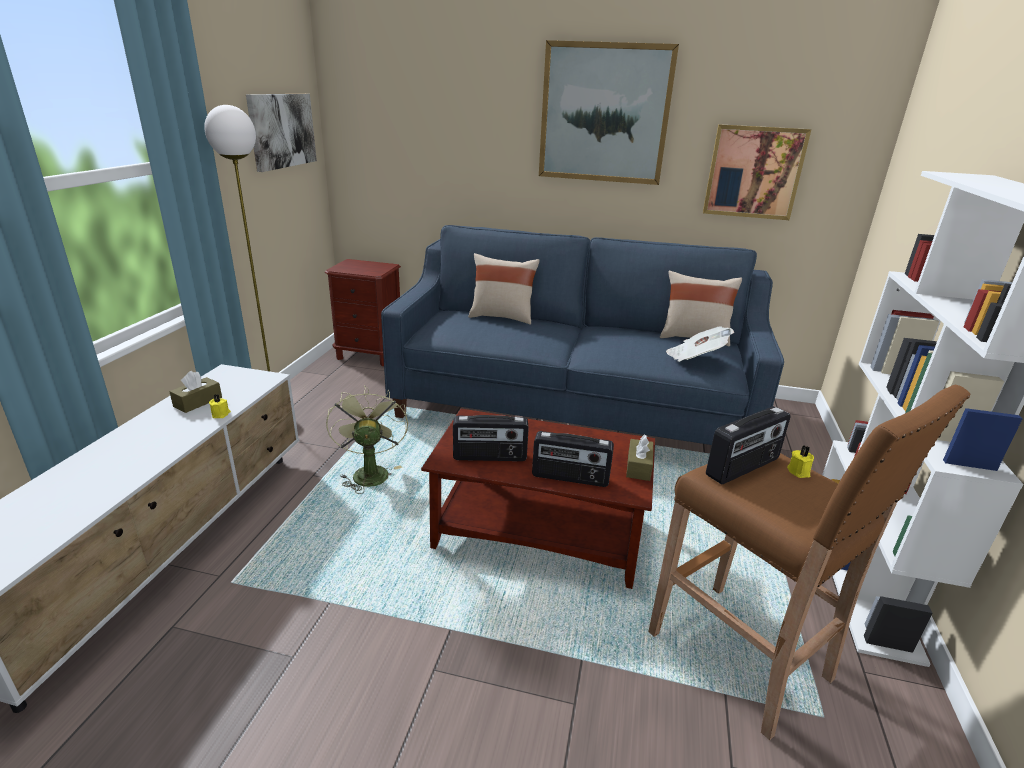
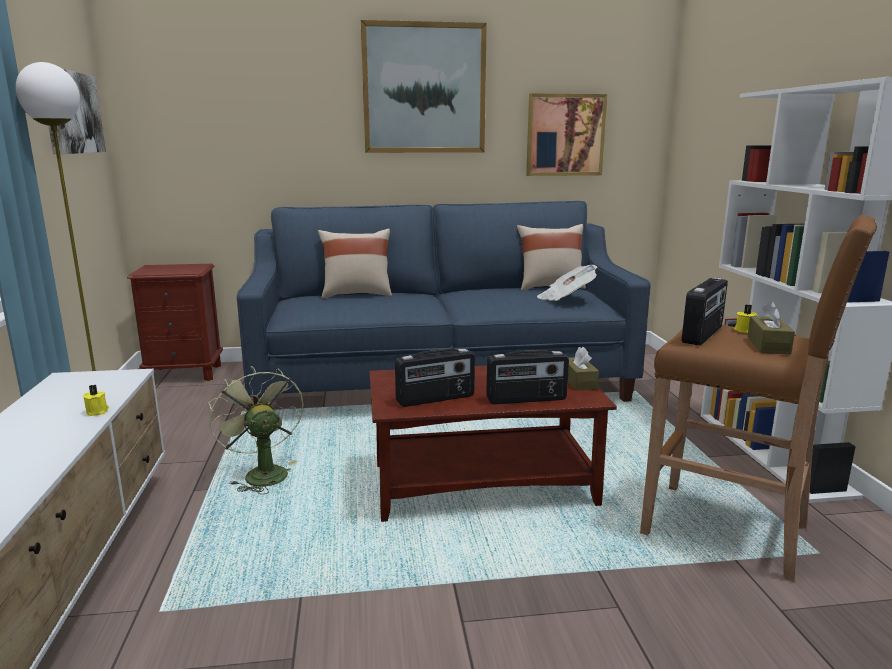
camera: 20 degrees left, 10 degrees down
(198, 402) = (54, 406): brown tissue box -> brown tissue box (768, 345)

